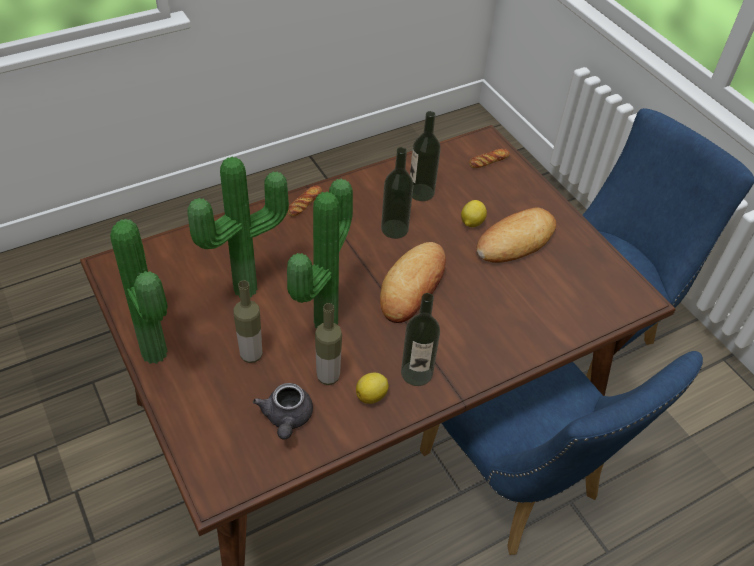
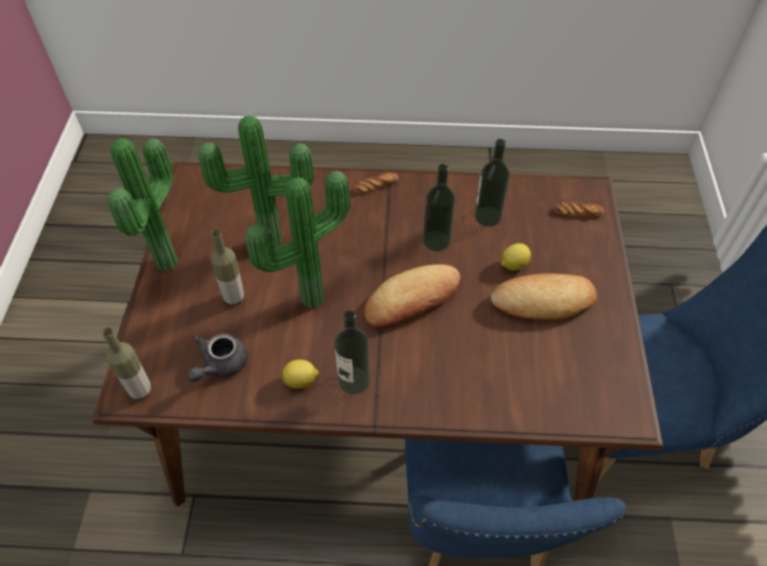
camera: 35 degrees right, 5 degrees up
(328, 376) = (278, 346): bottle -> bottle (140, 390)

